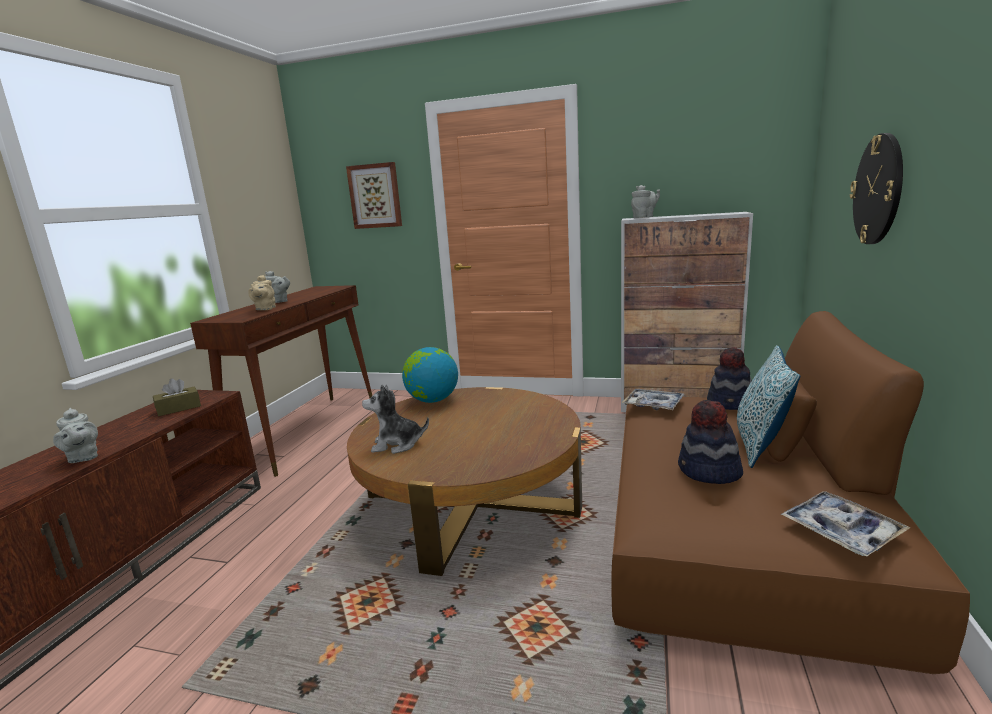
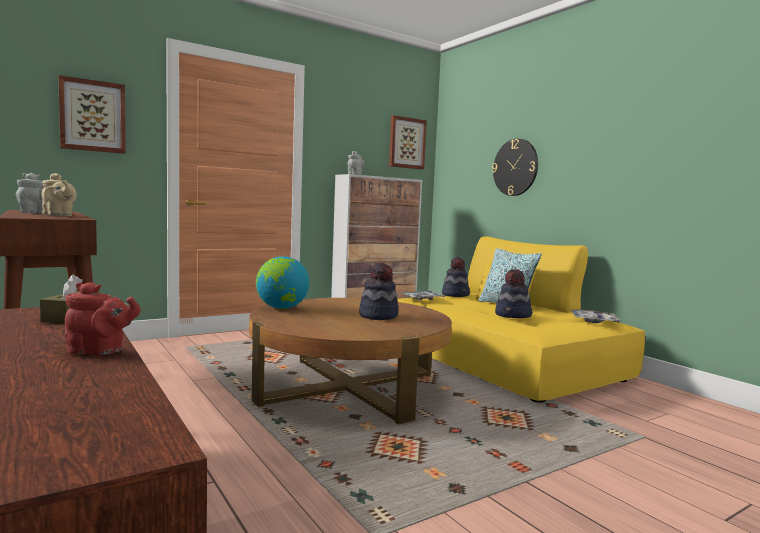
camera: 50 degrees left, 10 degrees down
(83, 458) = (100, 352): grey teapot -> red teapot
(397, 444) = (333, 328): plush toy -> none
(483, 435) = (378, 316): none -> hat
(736, 526) = (502, 360): brown sofa -> yellow sofa
(751, 153) = (406, 143): none -> picture

